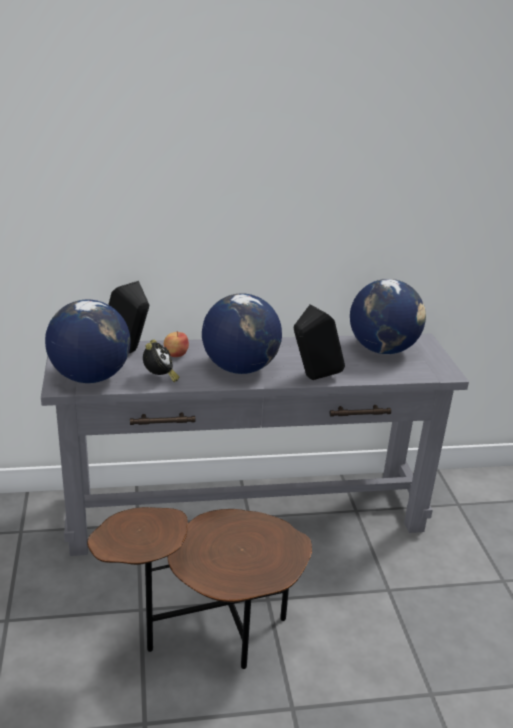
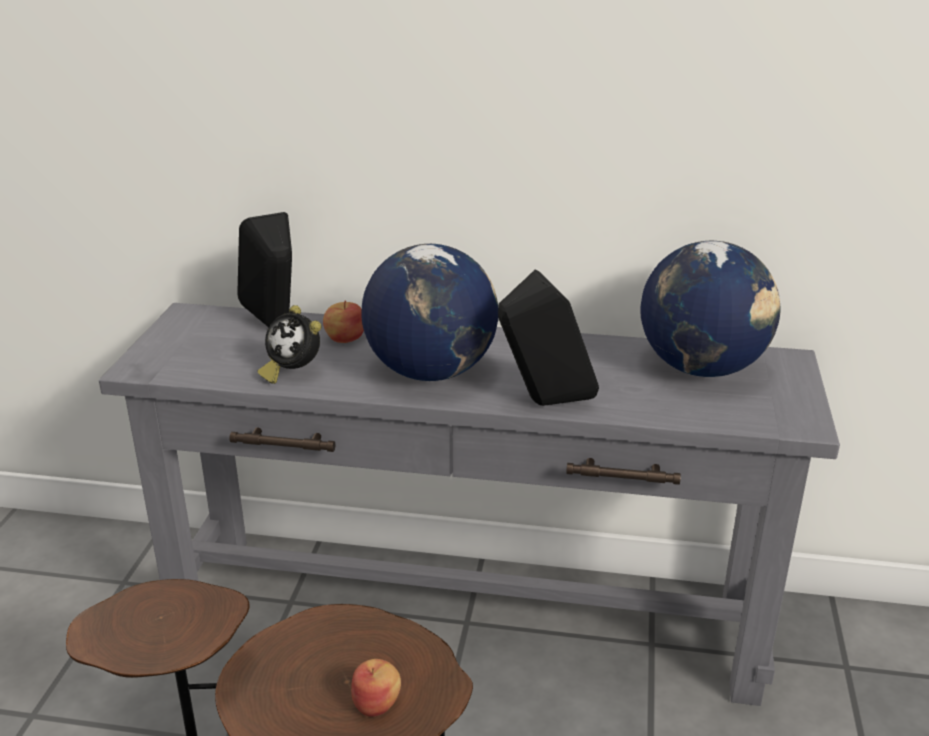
camera: 20 degrees right, 0 degrees up
(90, 377) = (190, 359): globe -> none
(160, 378) = (292, 373): alarm clock -> alarm clock turned 105 degrees clockwise
(265, 557) = (377, 704): none -> apple

